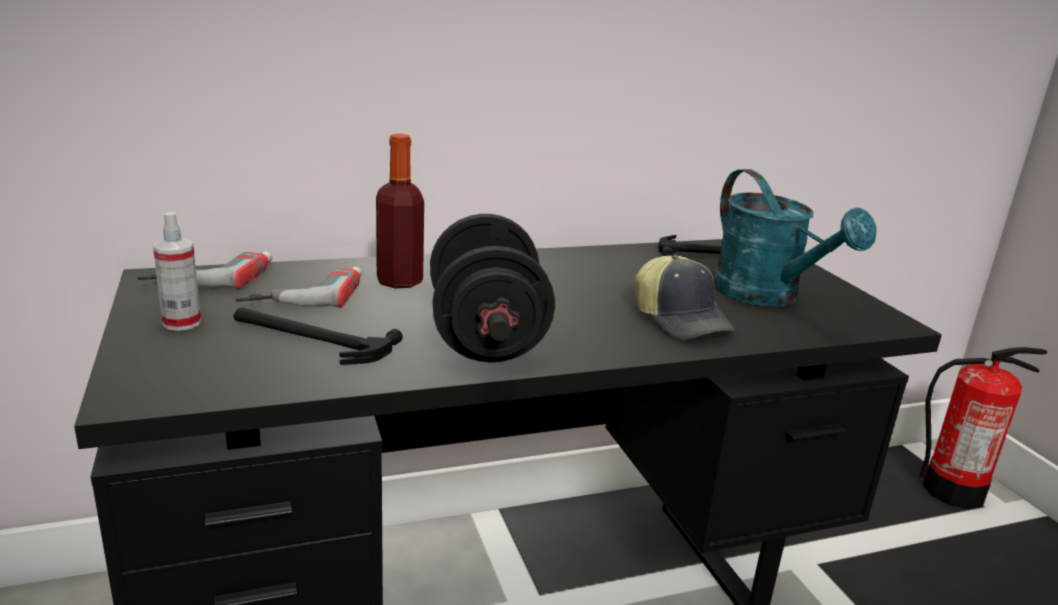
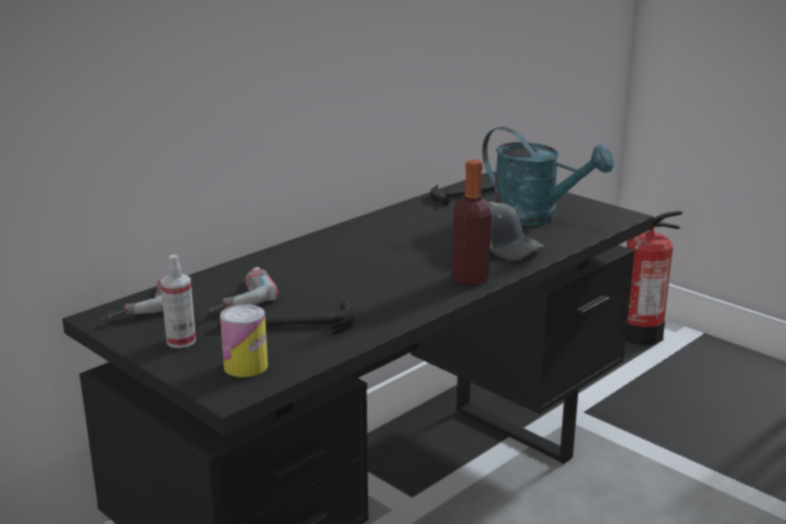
camera: 25 degrees left, 0 degrees up
(196, 371) = (245, 366): none -> can
(399, 281) = (287, 270): bottle -> bottle (470, 278)
(486, 337) = (398, 292): black dumbbell -> none

